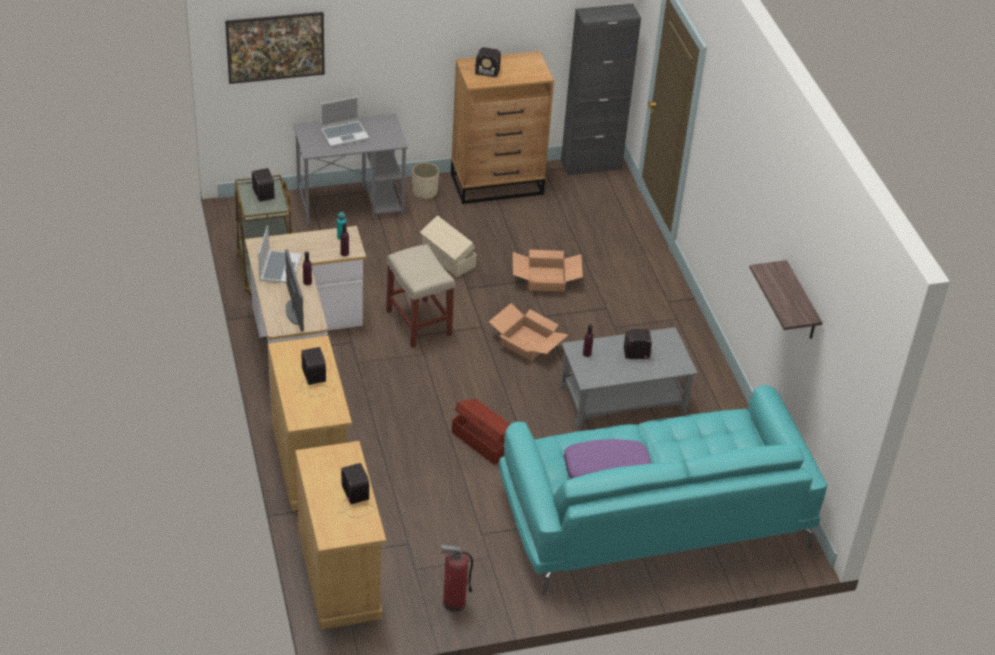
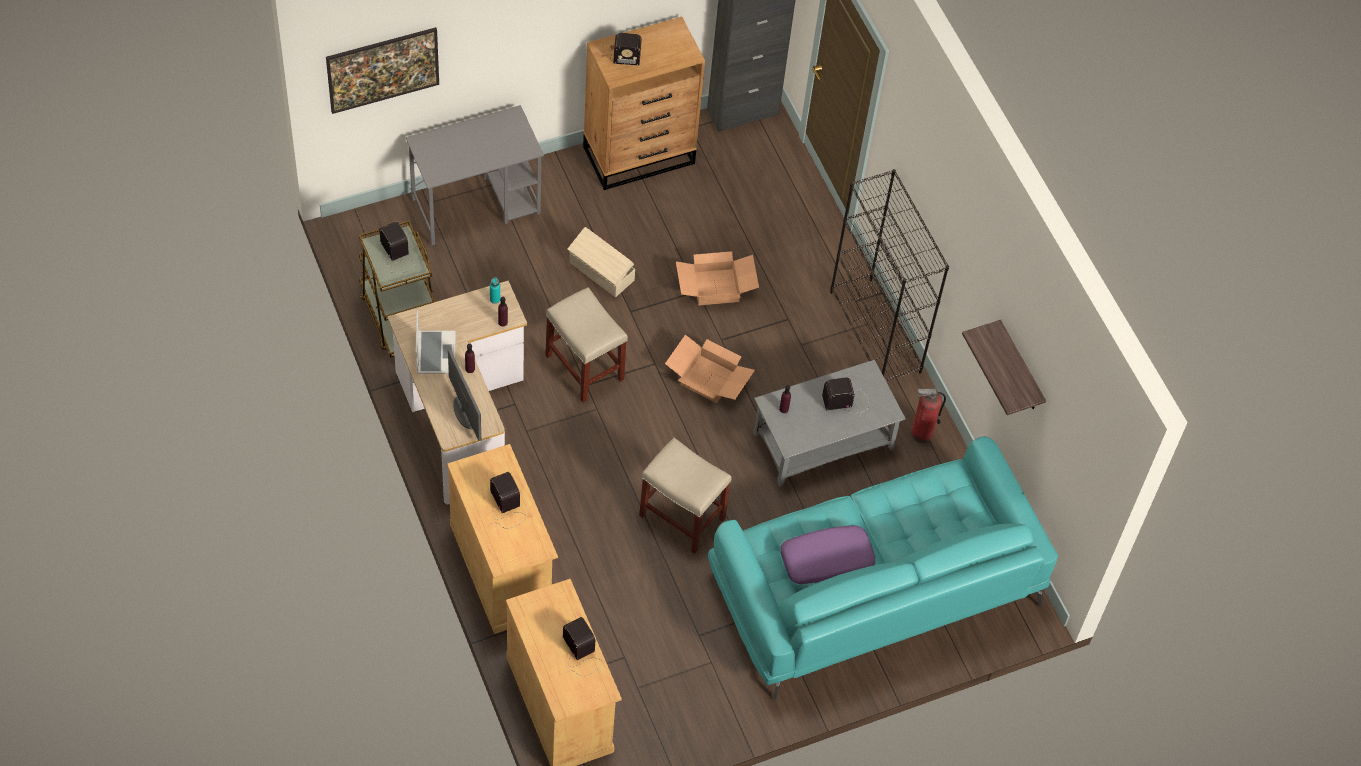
camera: 10 degrees left, 15 degrees up
(345, 134) = (468, 145): laptop -> none
(425, 192) = (558, 178): beige planter -> none
(454, 603) = (684, 722): fire extinguisher -> fire extinguisher (921, 433)
(483, 441) = (681, 516): brown storage box -> beige stool
(683, 325) = (876, 332): none -> black bookcase

